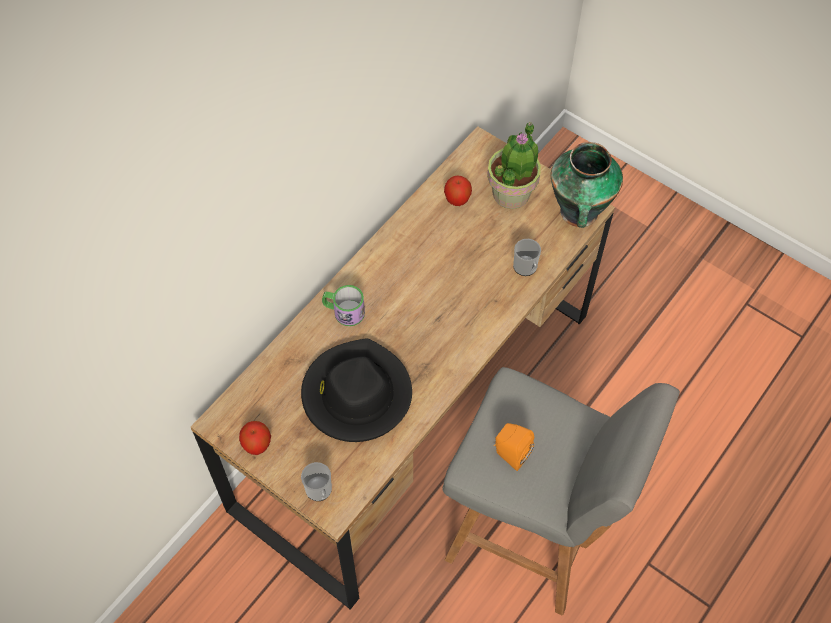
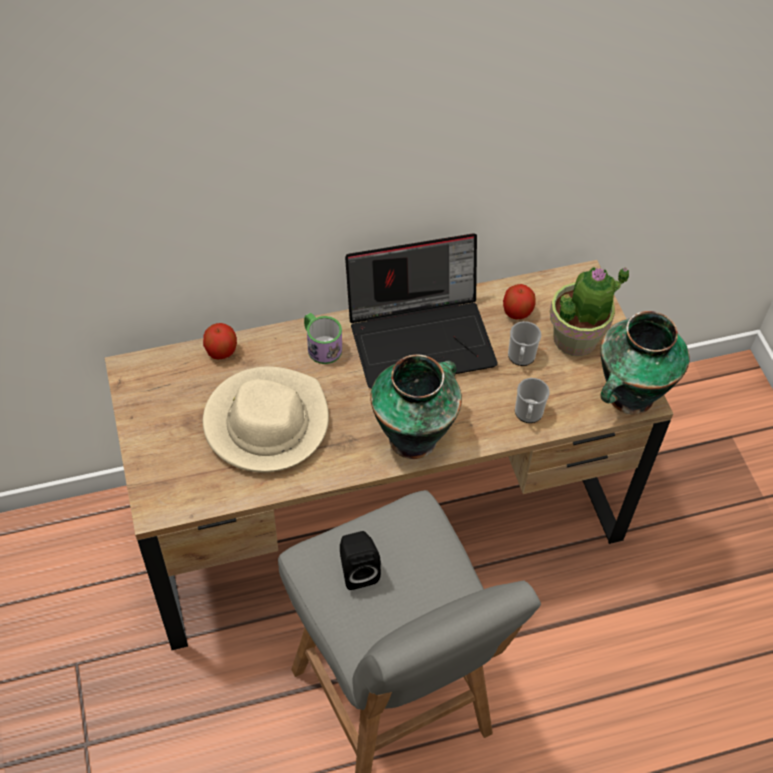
camera: 35 degrees right, 5 degrees down
(257, 444) = (143, 408): apple -> apple (221, 351)
(319, 491) = (158, 484): mug -> mug (521, 358)
(356, 394) = (266, 422): black hat -> beige hat
(408, 258) = (422, 336): none -> laptop
(466, 335) = (414, 437): none -> vase
(510, 454) = (357, 570): orange speaker -> black speaker

